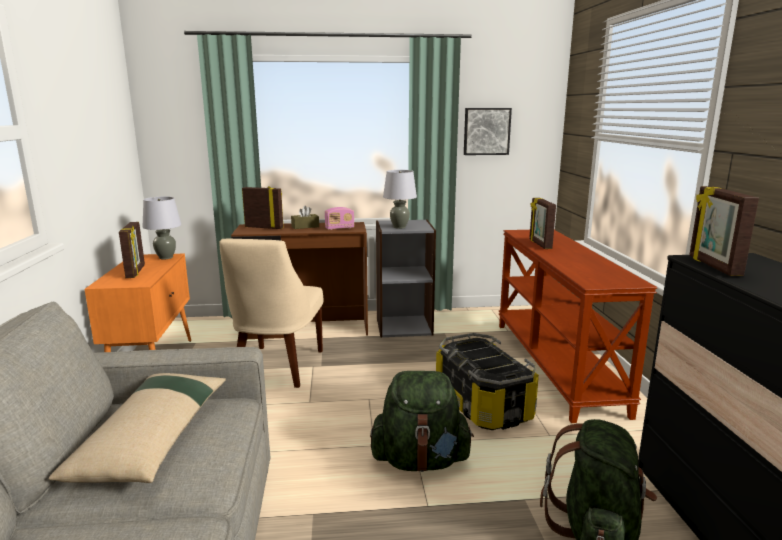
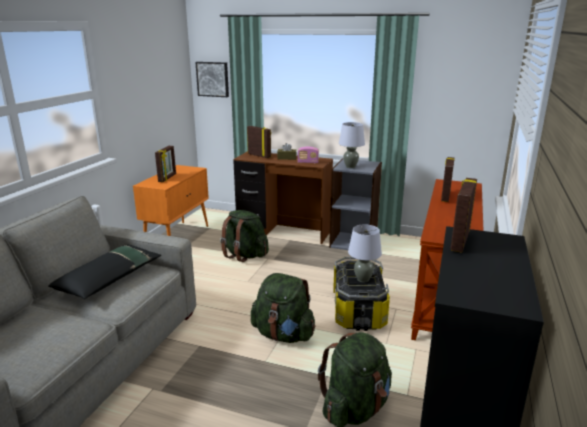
camera: 25 degrees right, 5 degrees up
(154, 438) = (110, 278): beige pillow -> black pillow
(166, 257) = (193, 169): grey table lamp -> grey table lamp (363, 279)
(277, 368) = (245, 255): beige chair -> green backpack
(486, 131) = (442, 93): picture -> picture (213, 79)

